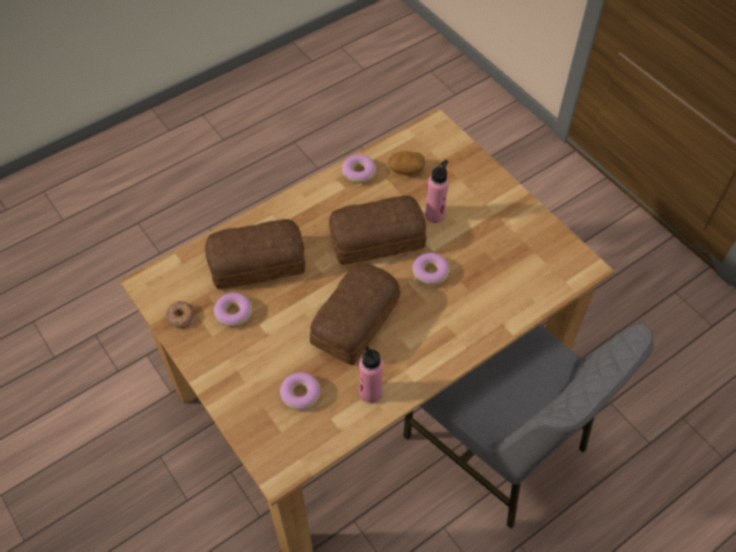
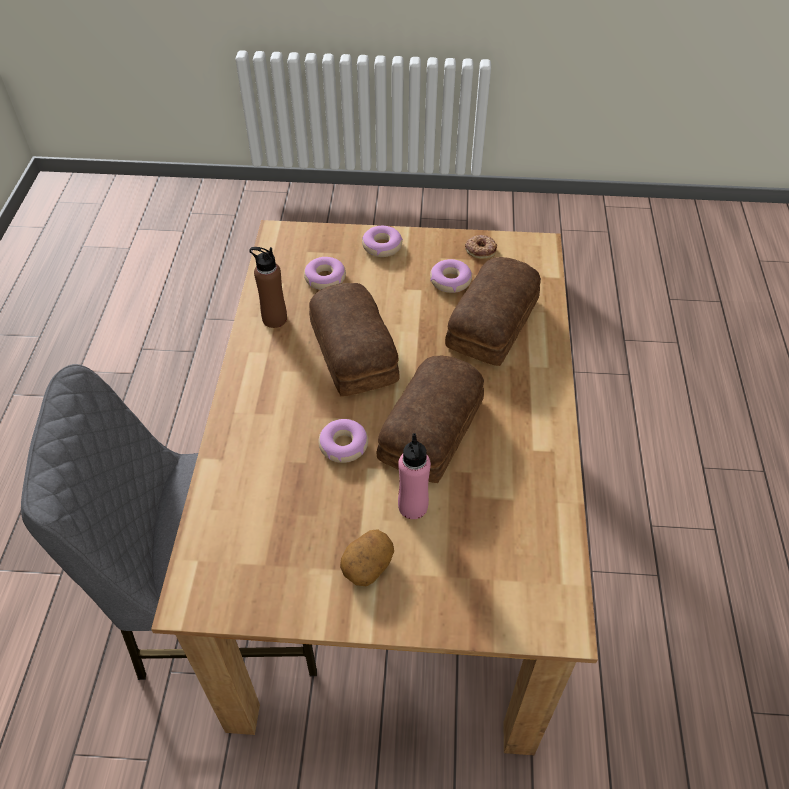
camera: 130 degrees right, 5 degrees down
(359, 172) = (546, 478): donut -> donut (382, 246)
(371, 392) = (274, 319): pink bottle -> brown bottle
(406, 169) = (509, 529): potato -> potato (367, 564)

